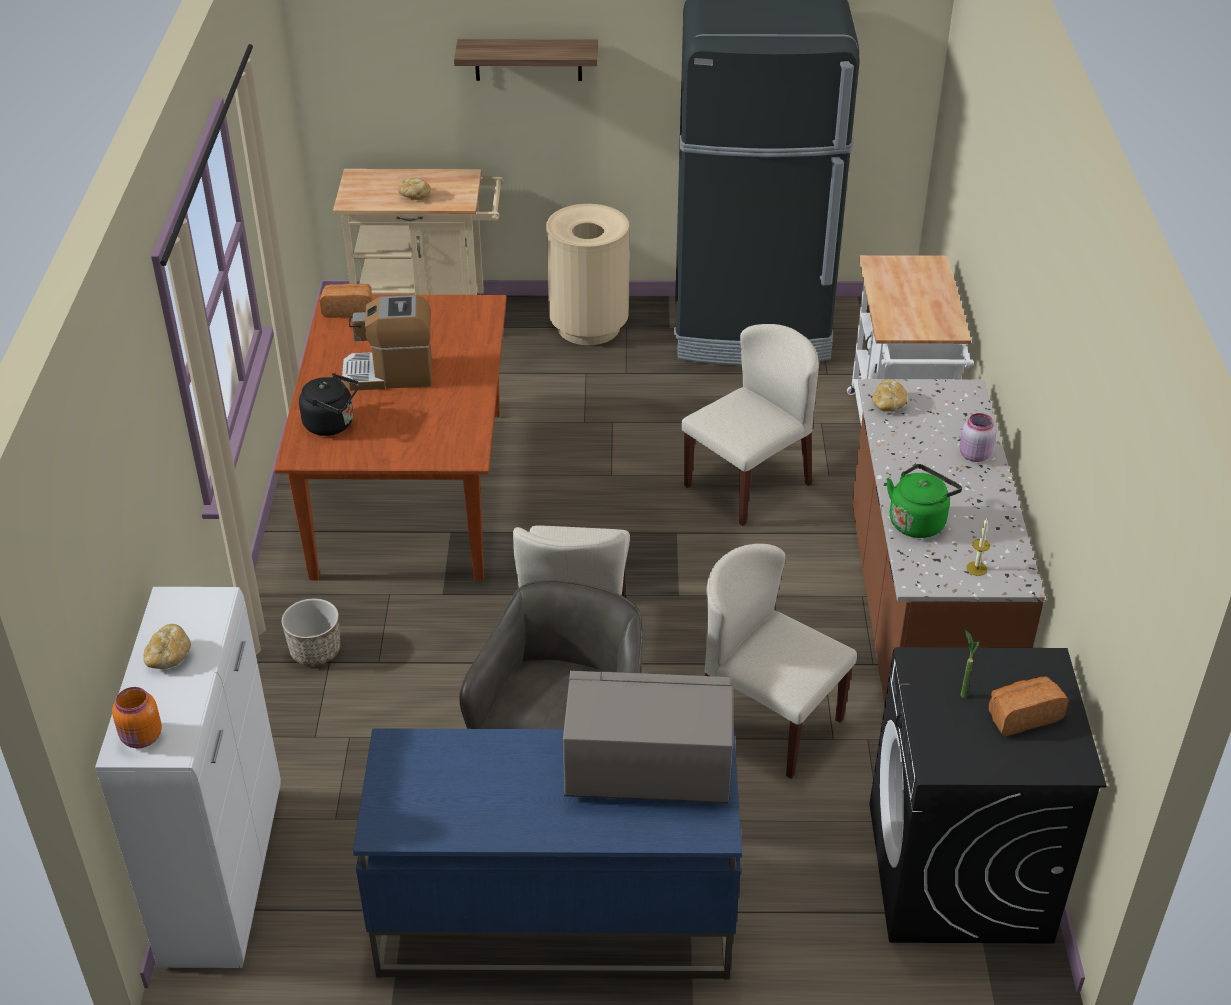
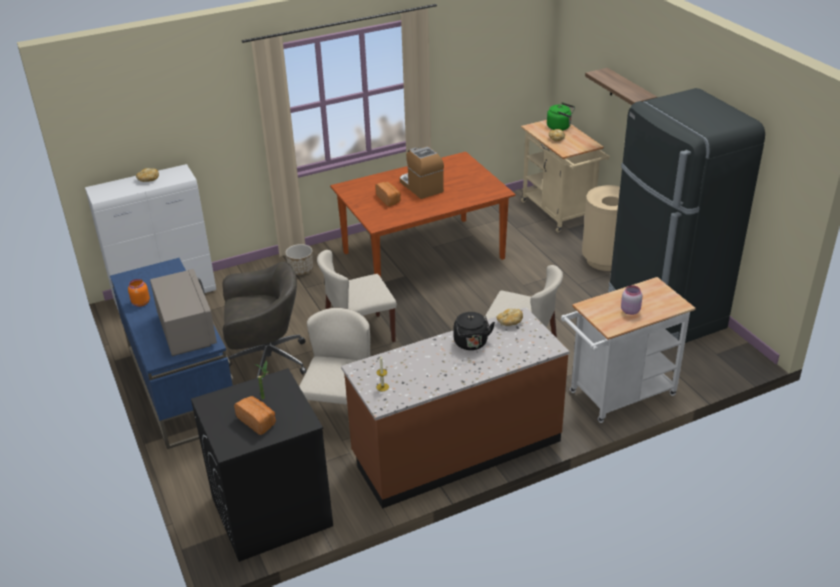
camera: 65 degrees right, 5 degrees down
(142, 738) = (102, 190): orange jar -> orange jar (140, 303)
(332, 424) = (371, 186): black kettle -> black kettle (471, 344)
(349, 310) = (460, 161): bread -> bread (389, 199)
(918, 521) = (409, 358): green kettle -> green kettle (560, 127)
(973, 455) = (487, 363): pink jar -> pink jar (630, 310)

